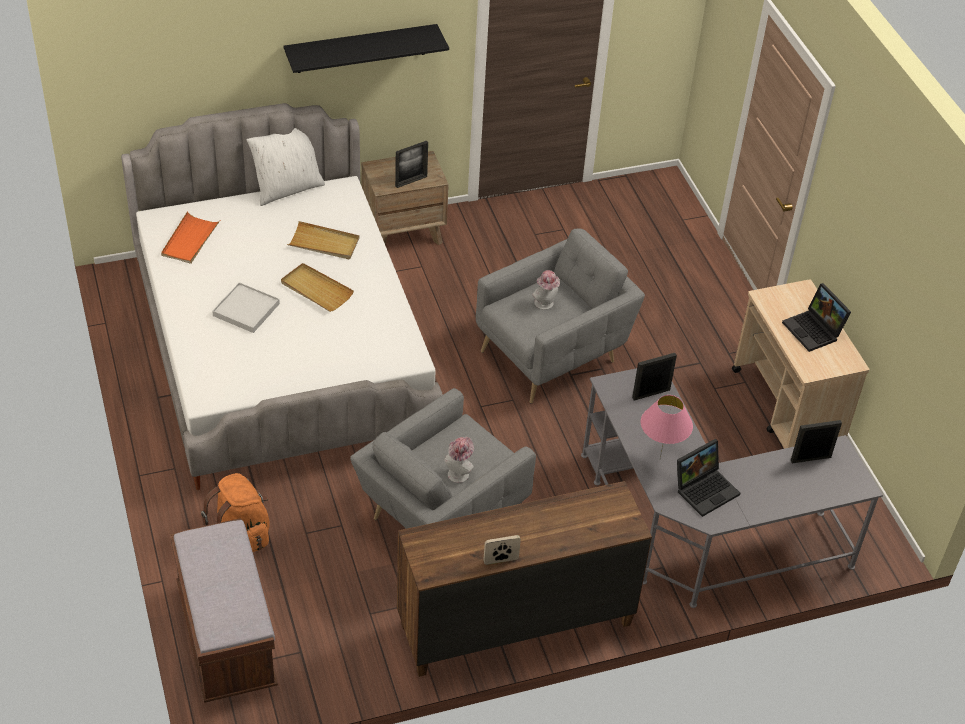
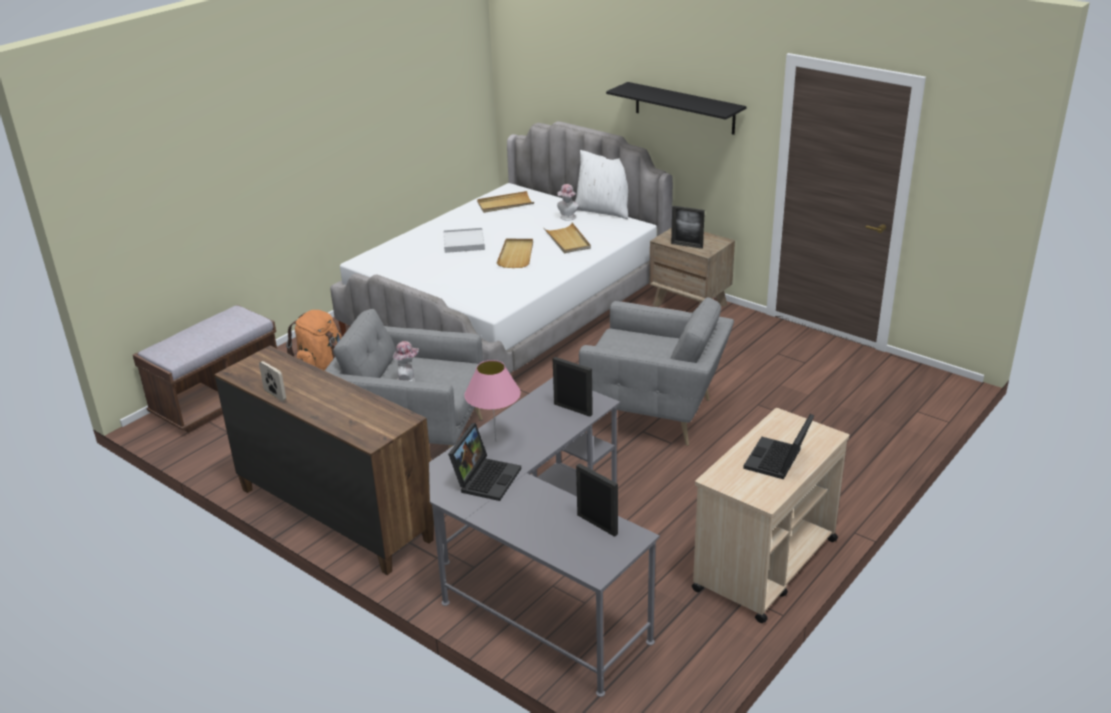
camera: 60 degrees right, 15 degrees down
(190, 240) = (505, 204): orange tray -> beige tray
(545, 304) = (644, 347): hat -> hat (567, 218)
(705, 488) = (486, 478): laptop -> laptop turned 90 degrees counterclockwise

